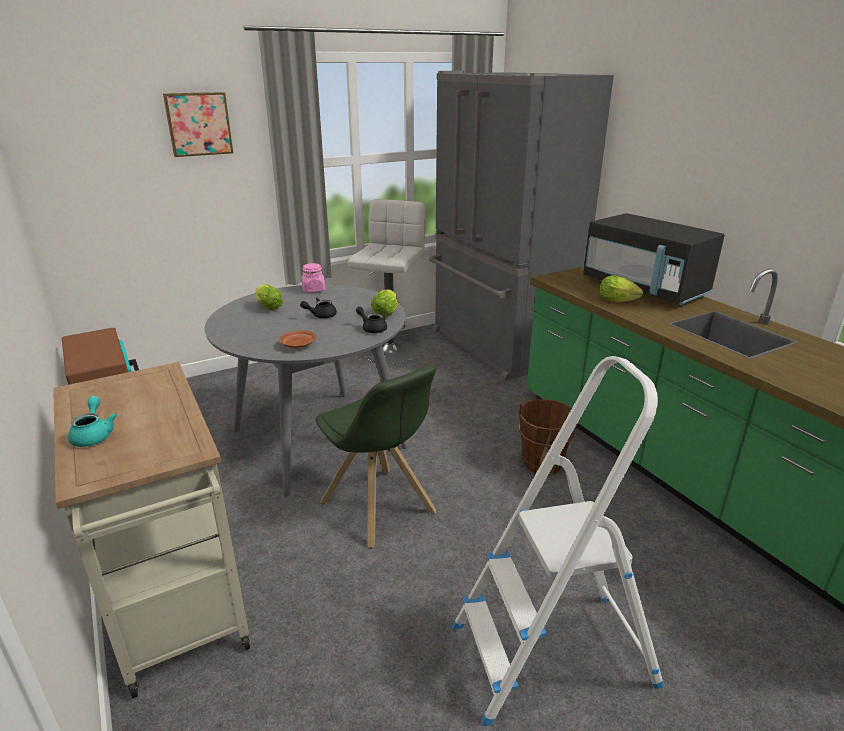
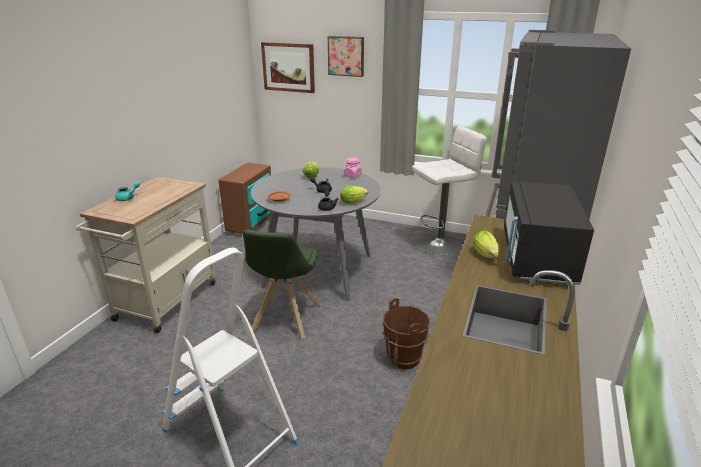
camera: 50 degrees right, 0 degrees up
(90, 154) = (288, 67): none -> picture

